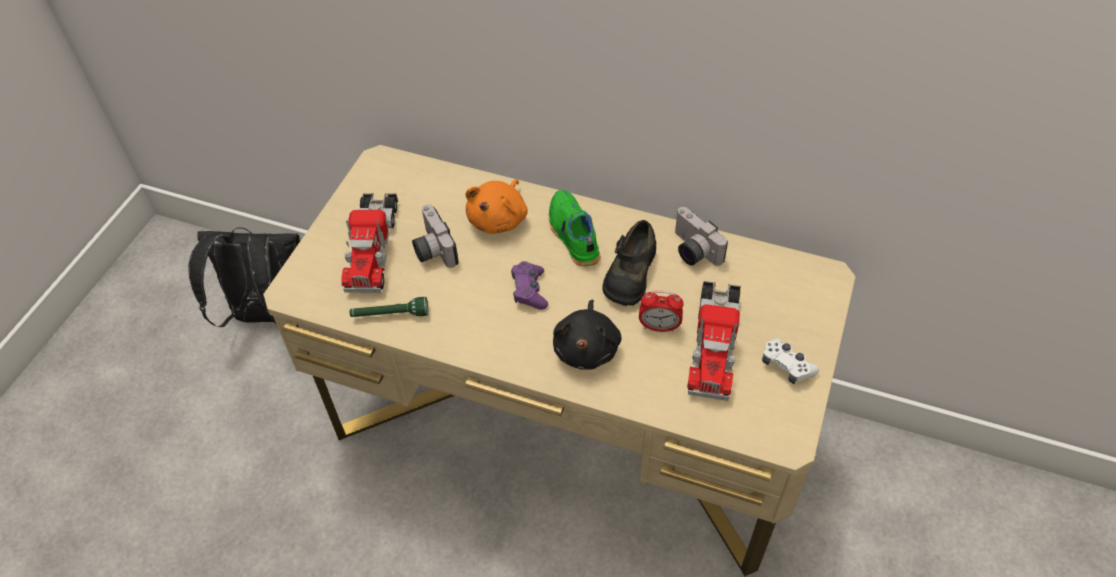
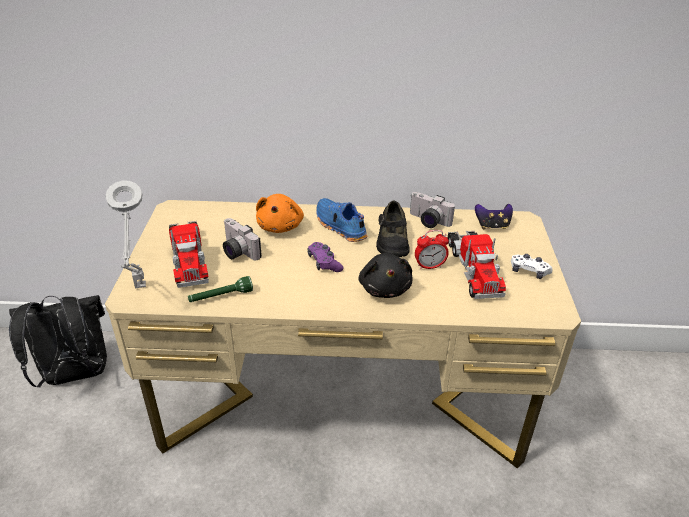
camera: 20 degrees left, 15 degrees down
(306, 281) = (140, 288): none -> grey table lamp
(572, 235) = (339, 227): green shoe -> blue shoe
(777, 277) = (492, 226): none -> game controller

